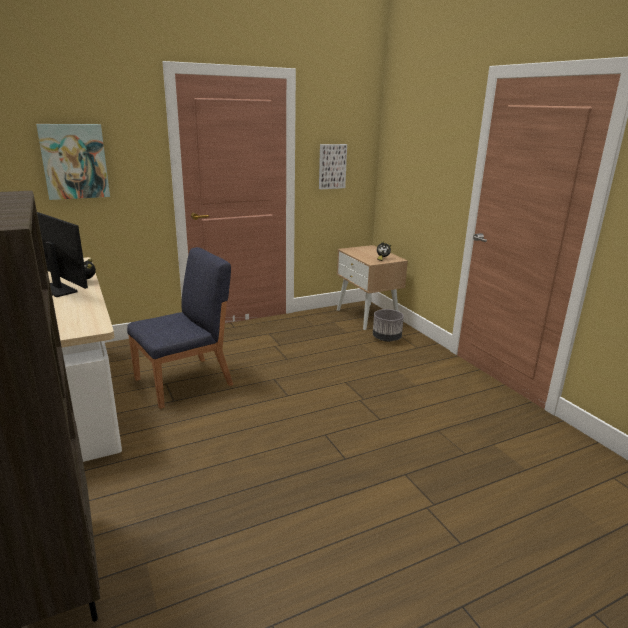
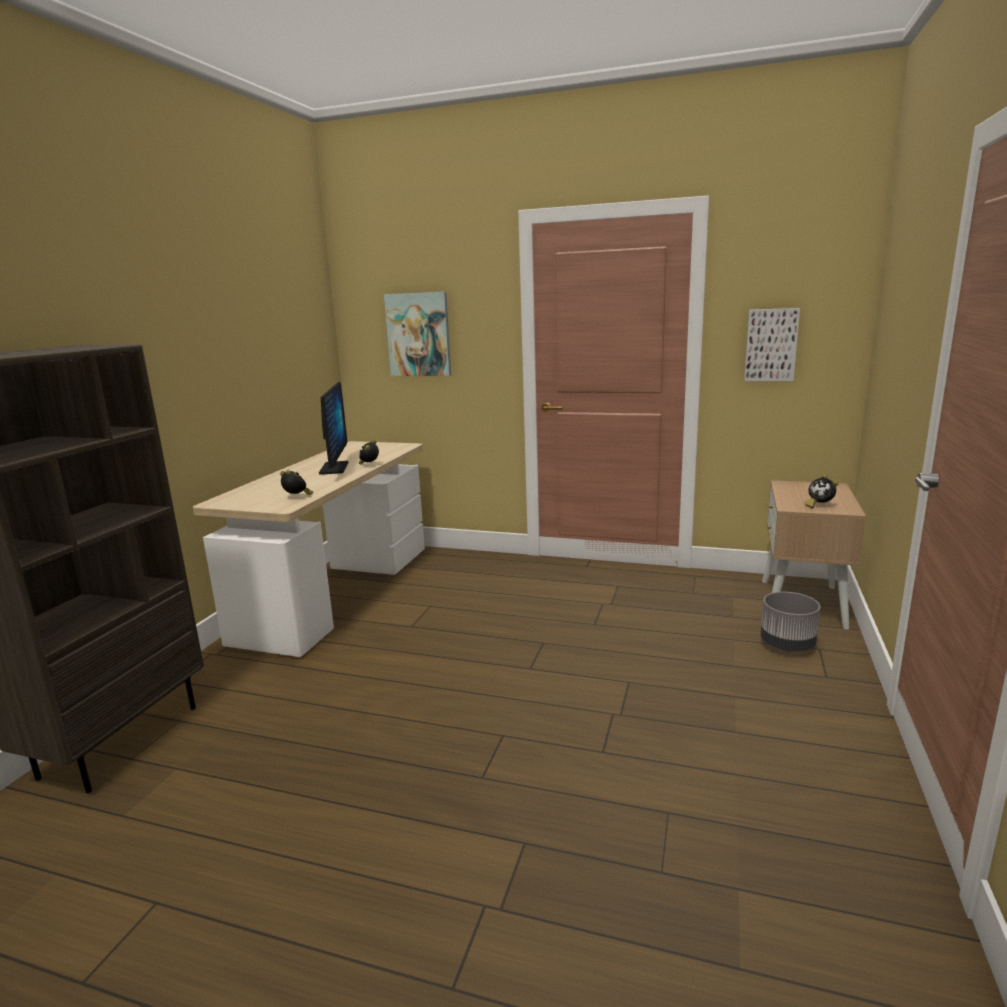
camera: 45 degrees right, 5 degrees down
(87, 318) = (297, 497): none -> alarm clock
(185, 381) = (449, 611): blue chair -> none

